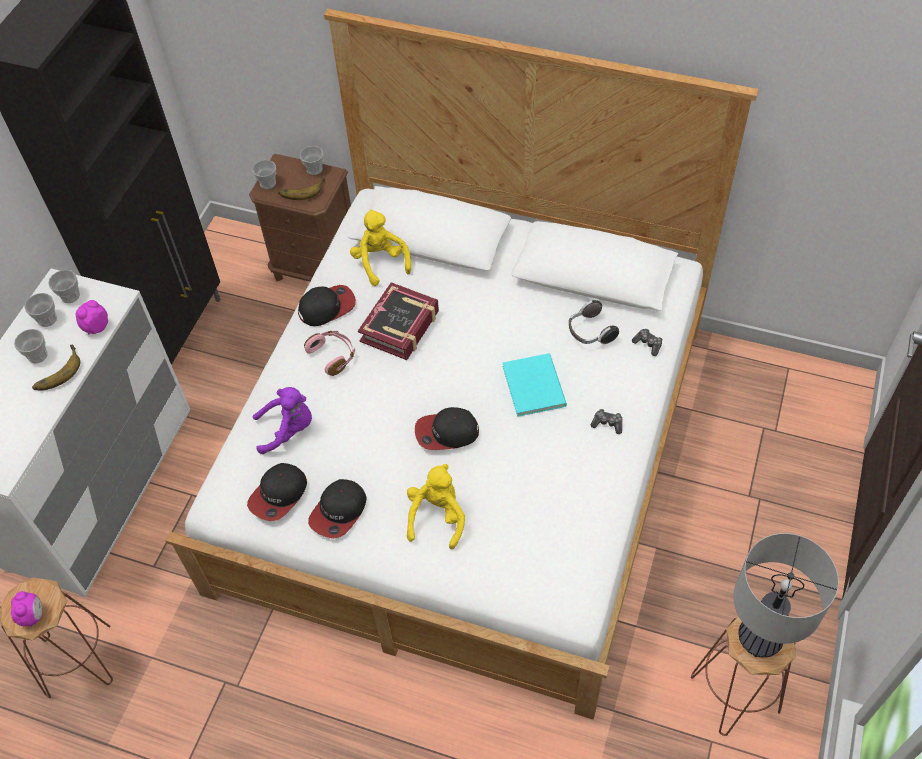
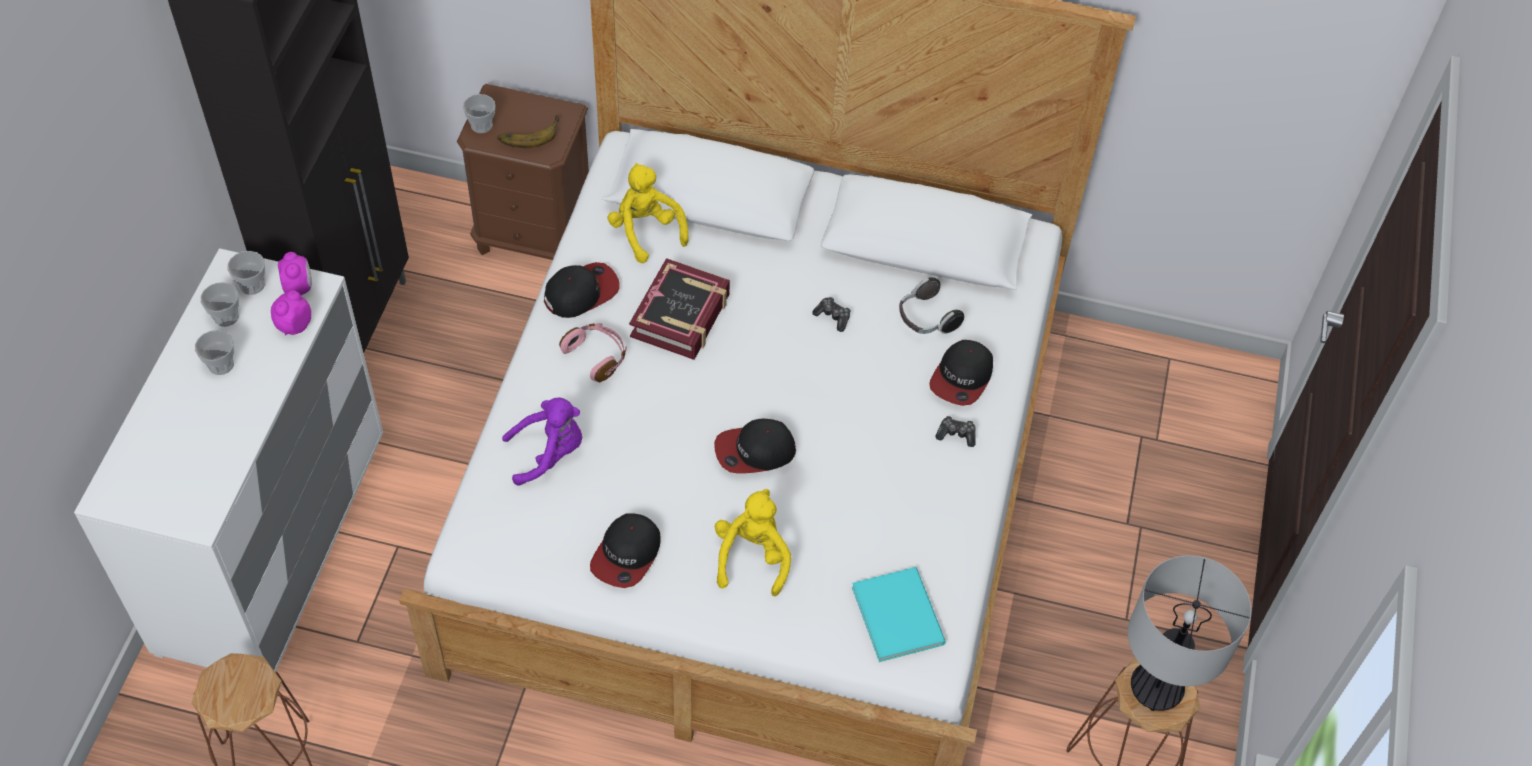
camera: 10 degrees left, 0 degrees up
(33, 615) = (240, 700): alarm clock -> alarm clock (299, 288)
(56, 371) = (249, 384): banana -> none
(278, 495) = (547, 536): cap -> cap (962, 377)
(314, 169) = (543, 105): cup -> none
(535, 384) = (861, 386): turquoise book -> turquoise book (899, 612)
(648, 344) = (1000, 332): game controller -> game controller (833, 317)

